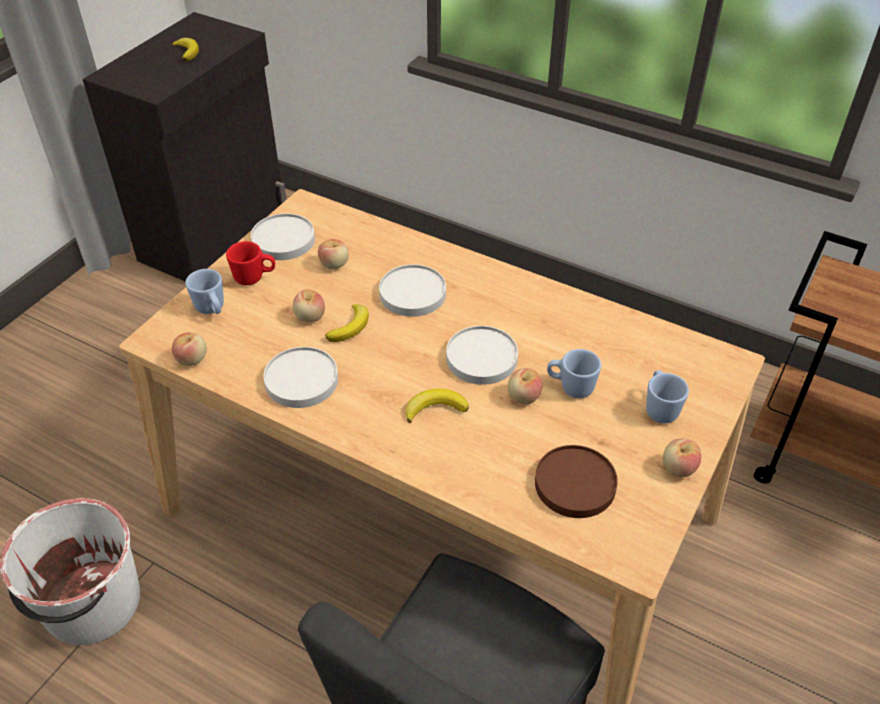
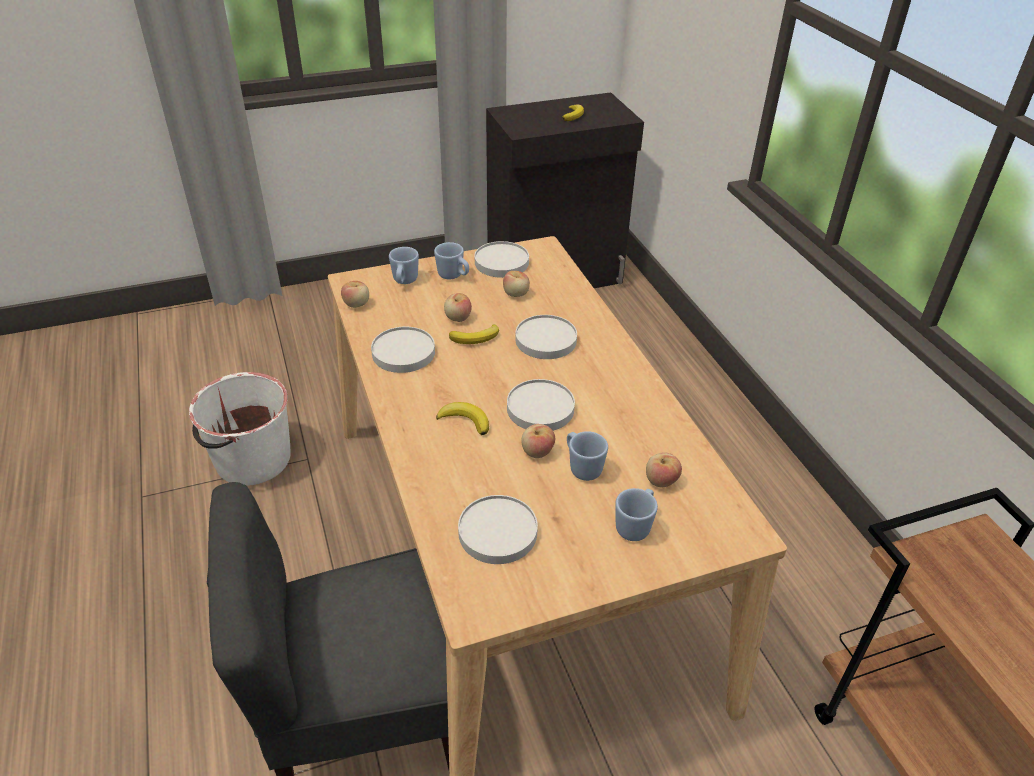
camera: 40 degrees right, 5 degrees down
(254, 278) = (453, 276): red mug -> blue mug
(575, 484) = (498, 532): brown plate -> white plate
(678, 468) = (593, 577): apple -> apple (661, 481)

